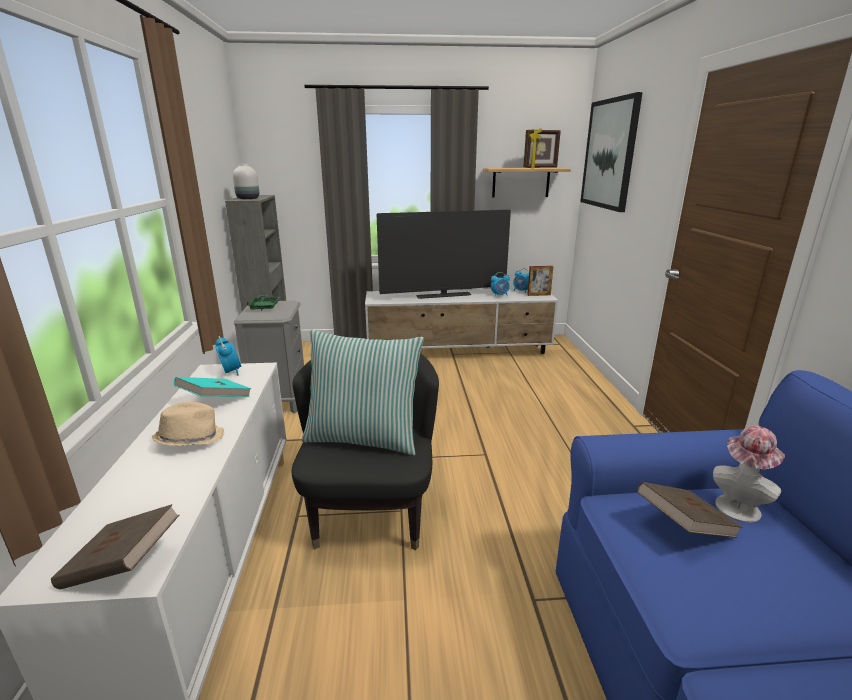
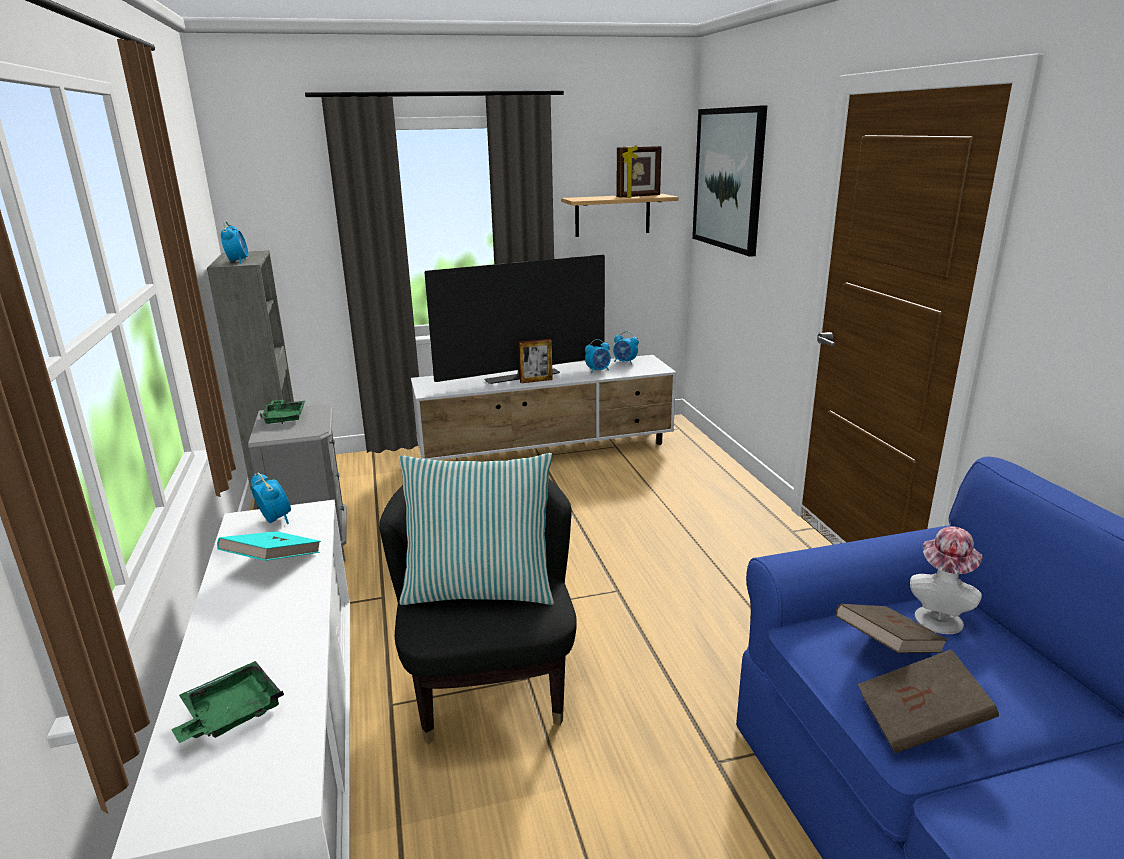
camera: 10 degrees left, 0 degrees up
(123, 566) = (259, 789): brown book -> brown book (920, 722)
(133, 504) = (230, 713): none -> green tray
(190, 439) = (265, 621): beige hat -> none
(247, 199) = (237, 262): white vase -> alarm clock
(538, 295) = (649, 366): picture frame -> picture frame (536, 381)

